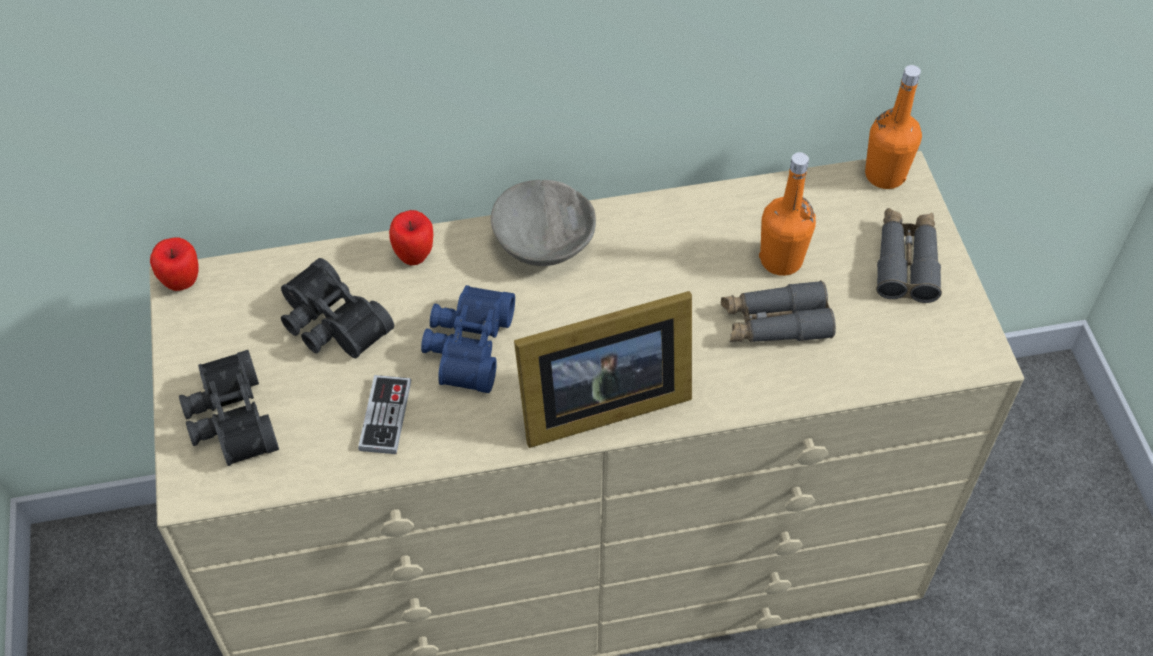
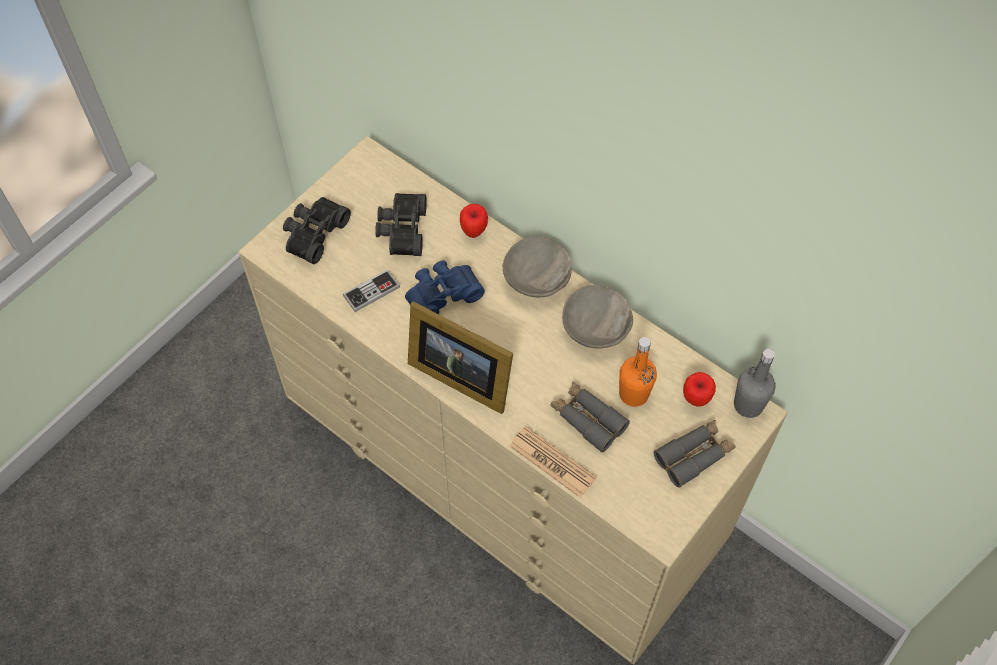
camera: 50 degrees right, 5 degrees up
(182, 283) = (368, 155): apple -> apple (695, 400)
(662, 235) = (595, 327): none -> grey bowl
(800, 394) = (552, 462): none -> newspaper
(885, 175) = (748, 405): orange bottle -> grey bottle

